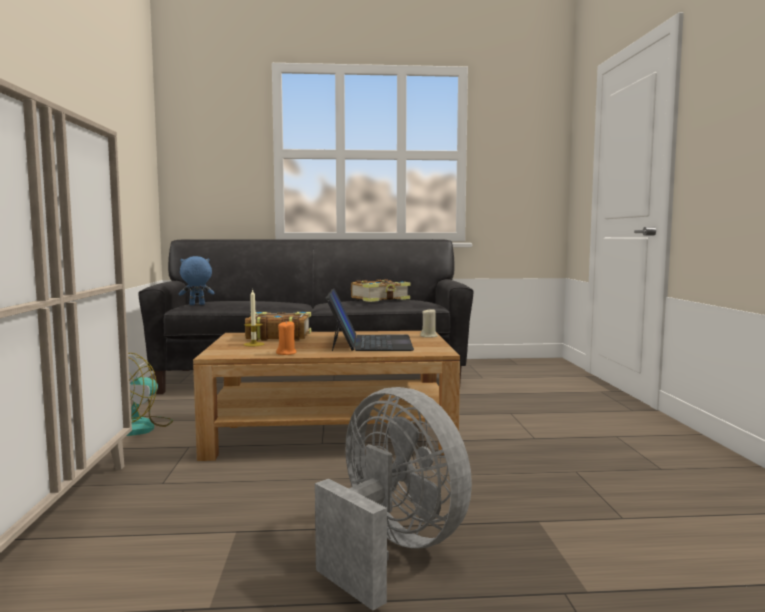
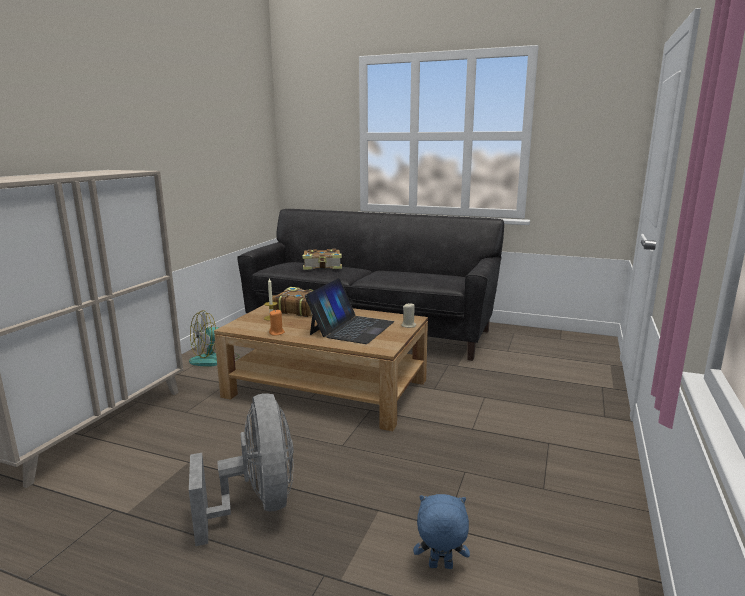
camera: 25 degrees right, 10 degrees up
(196, 305) = (276, 268): blue plush toy -> blue plush toy (440, 567)
(381, 299) = (416, 275): book -> book (323, 266)

